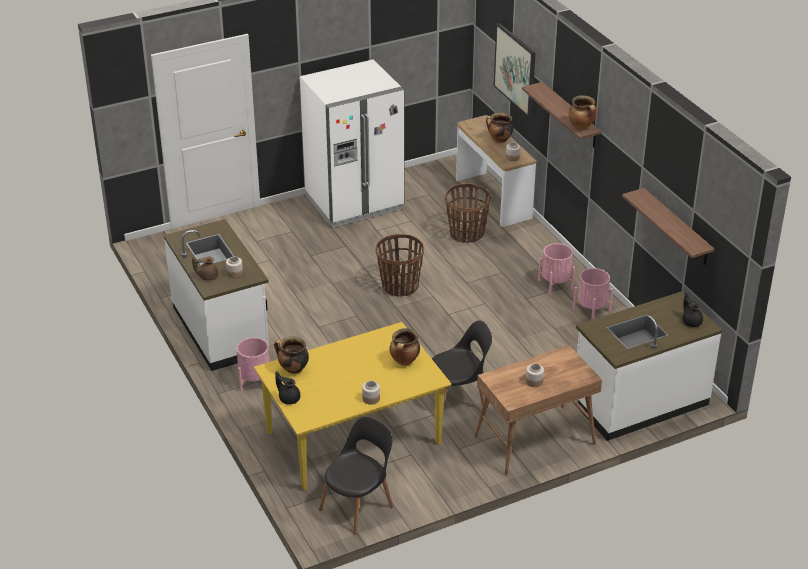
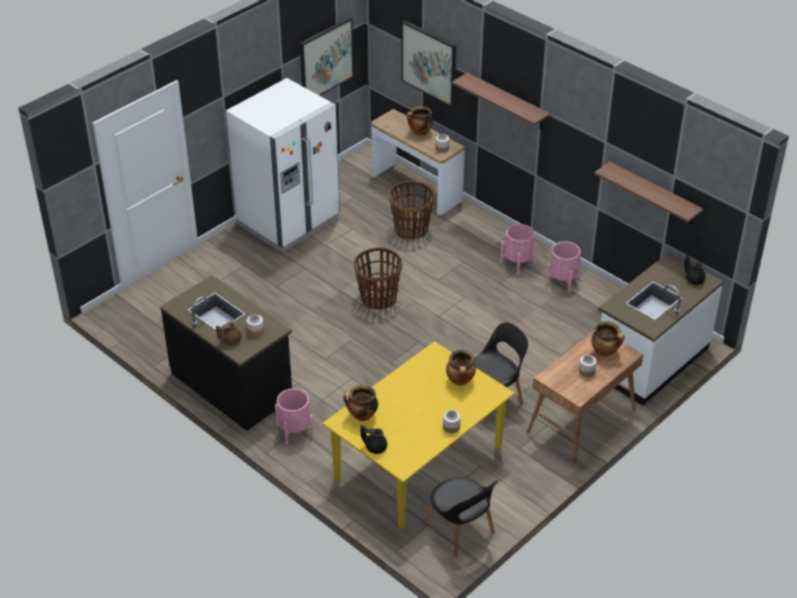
camera: 20 degrees left, 5 degrees up
(221, 329) = (232, 385): white counter -> black counter
(358, 506) = (460, 530): black chair -> black chair turned 120 degrees clockwise
(422, 51) = (326, 59): none -> picture
(582, 126) = (530, 112): cooking pot -> cooking pot (605, 352)

